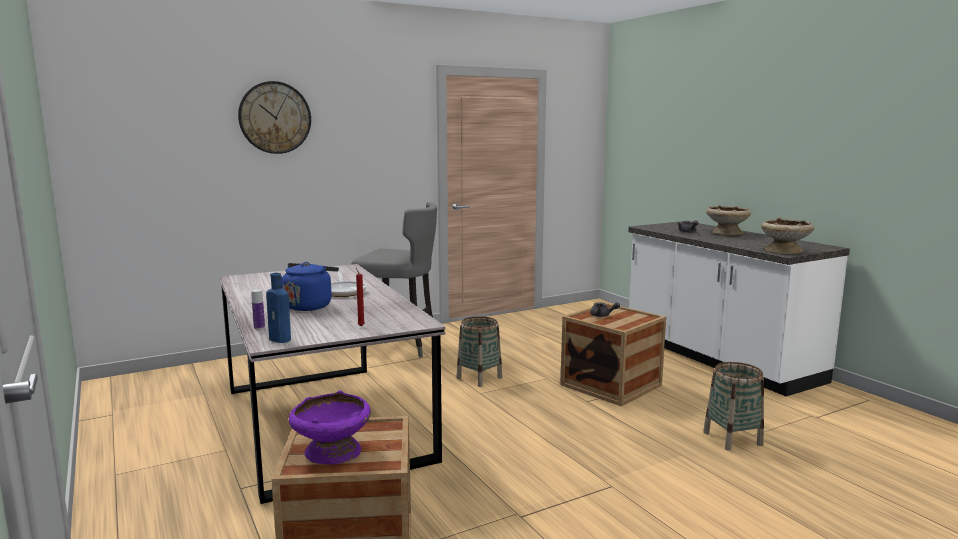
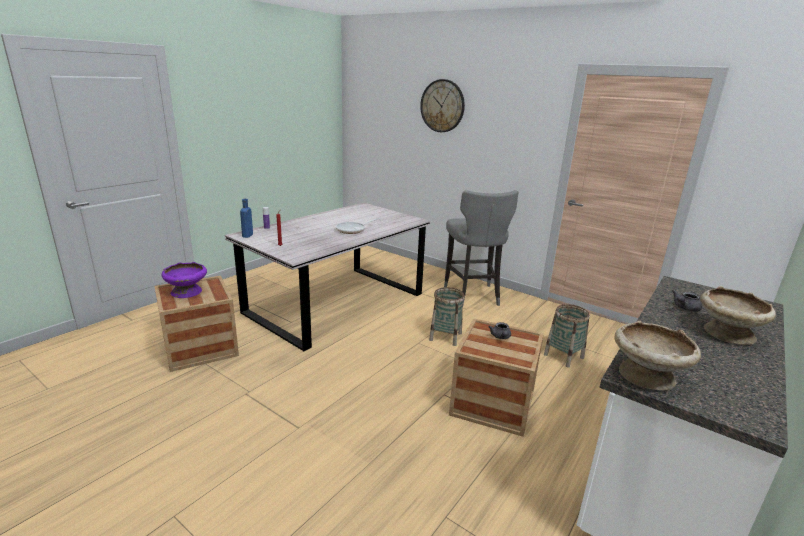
camera: 65 degrees right, 10 degrees up
(309, 306) = (315, 229): blue kettle -> none
(732, 438) = (426, 499): basket -> basket (563, 356)

